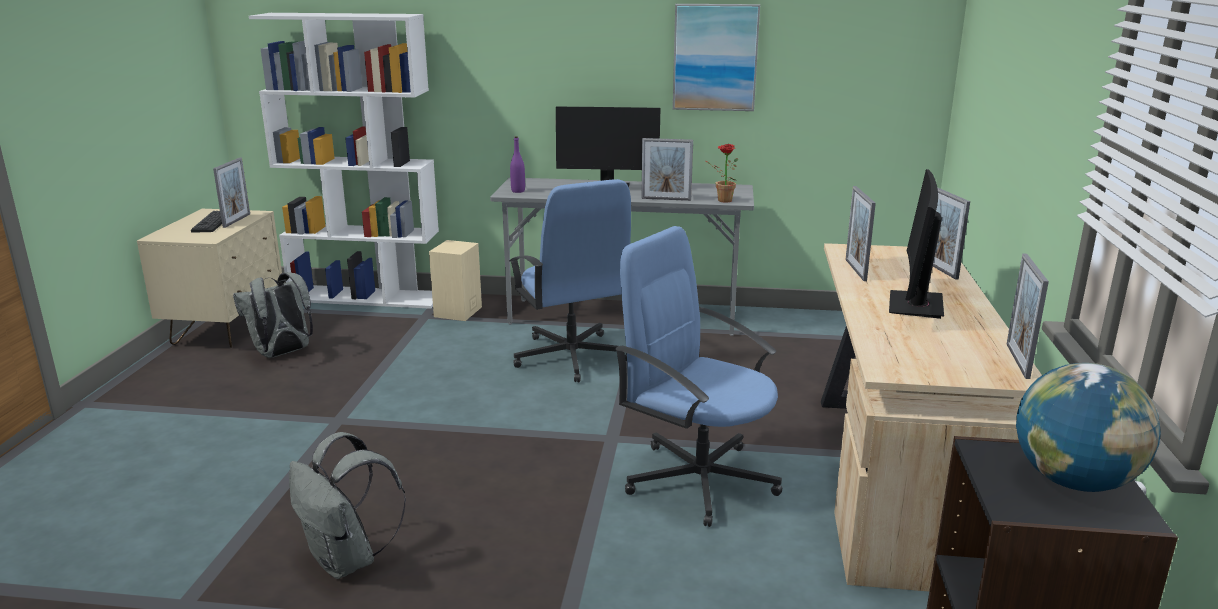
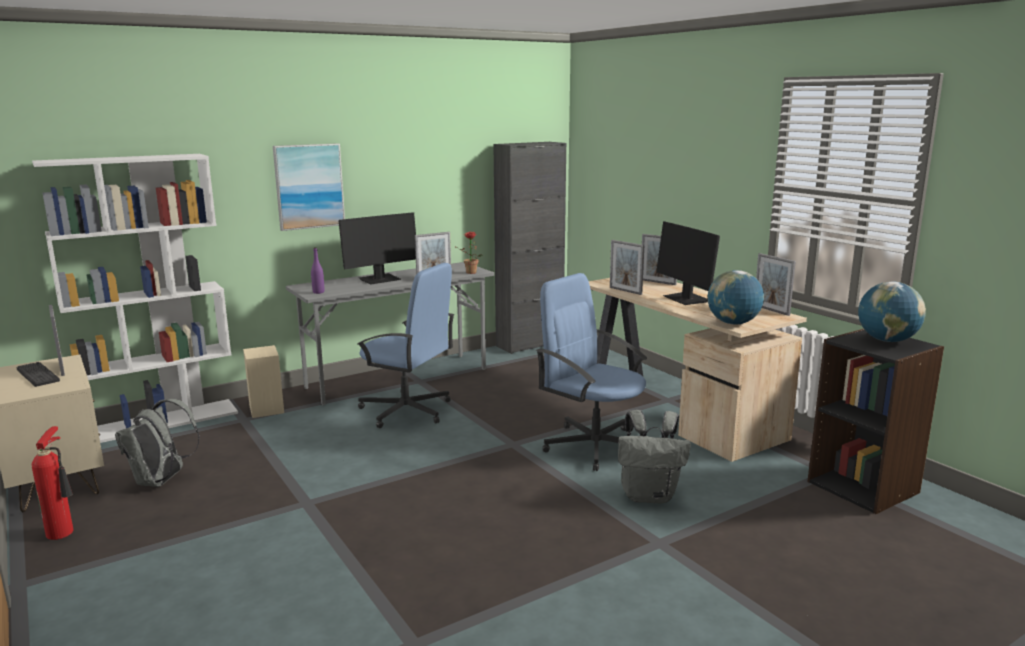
camera: 40 degrees left, 5 degrees down
(166, 372) = (63, 532): none -> fire extinguisher
(348, 561) = (476, 568): grey backpack -> grey backpack (649, 496)
(699, 479) = (594, 445): blue office chair -> blue office chair turned 45 degrees clockwise
(715, 57) = (431, 173): picture -> picture (309, 186)
(841, 319) = (529, 344): none -> black cabinet
(894, 362) = (733, 323): none -> globe

